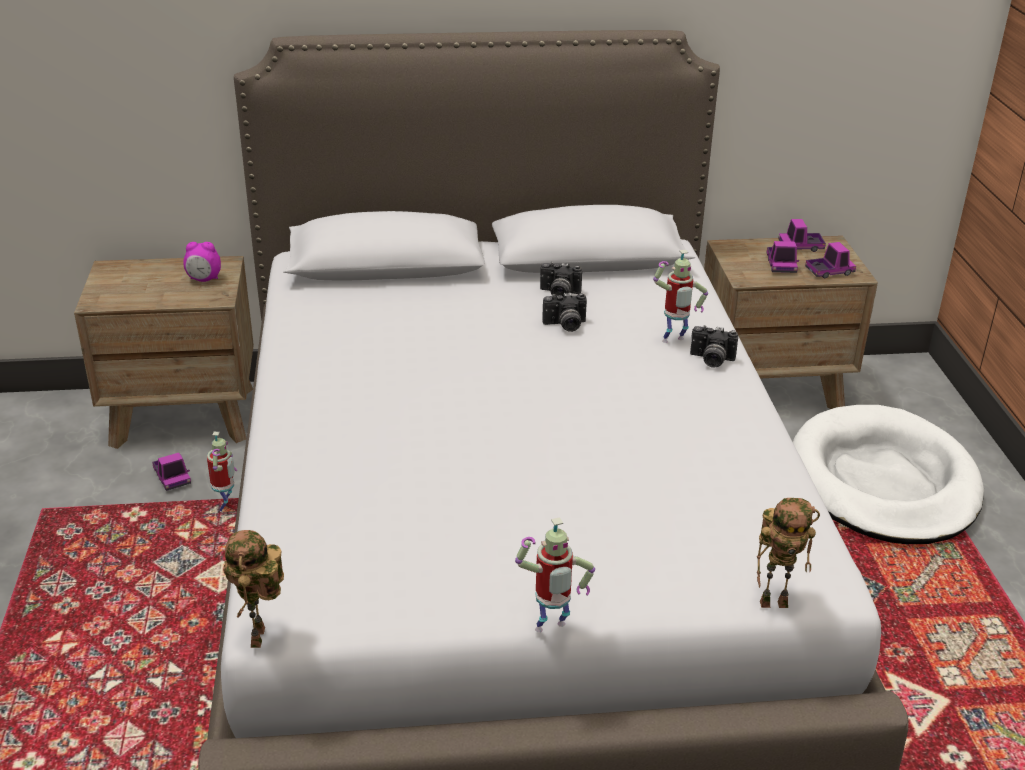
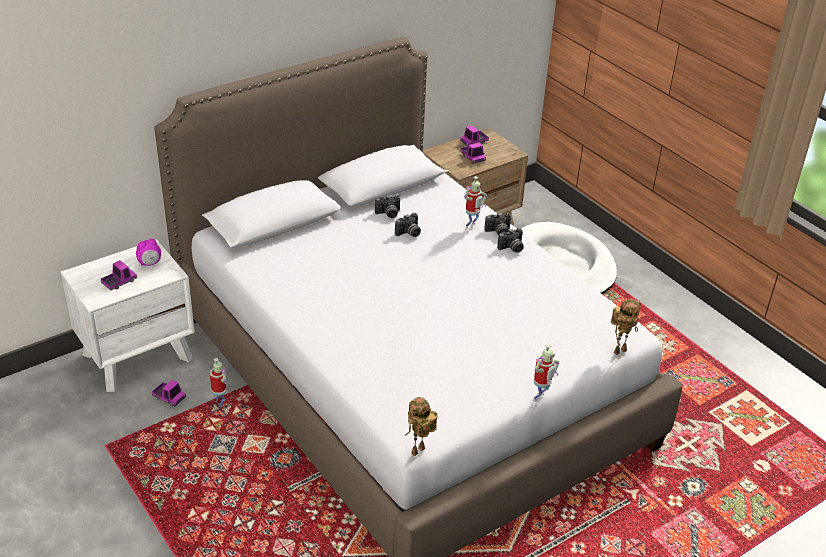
camera: 30 degrees left, 5 degrees up
(184, 416) = (138, 356): brown nightstand -> white nightstand
(261, 639) = (418, 452): toy robot -> toy robot turned 75 degrees clockwise
(713, 388) = (511, 248): none -> camera
(829, 272) = (500, 155): toy truck -> toy truck (119, 282)

